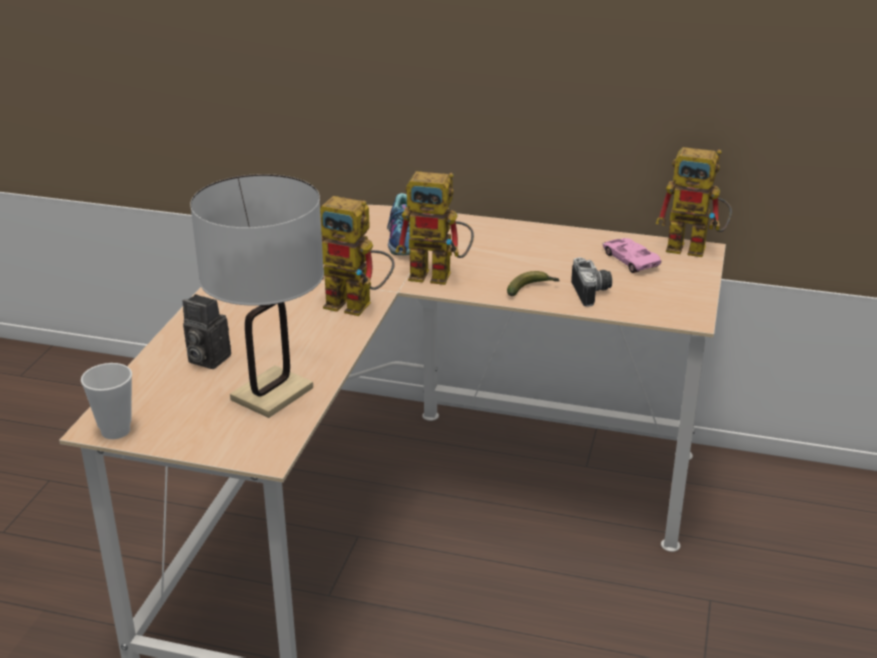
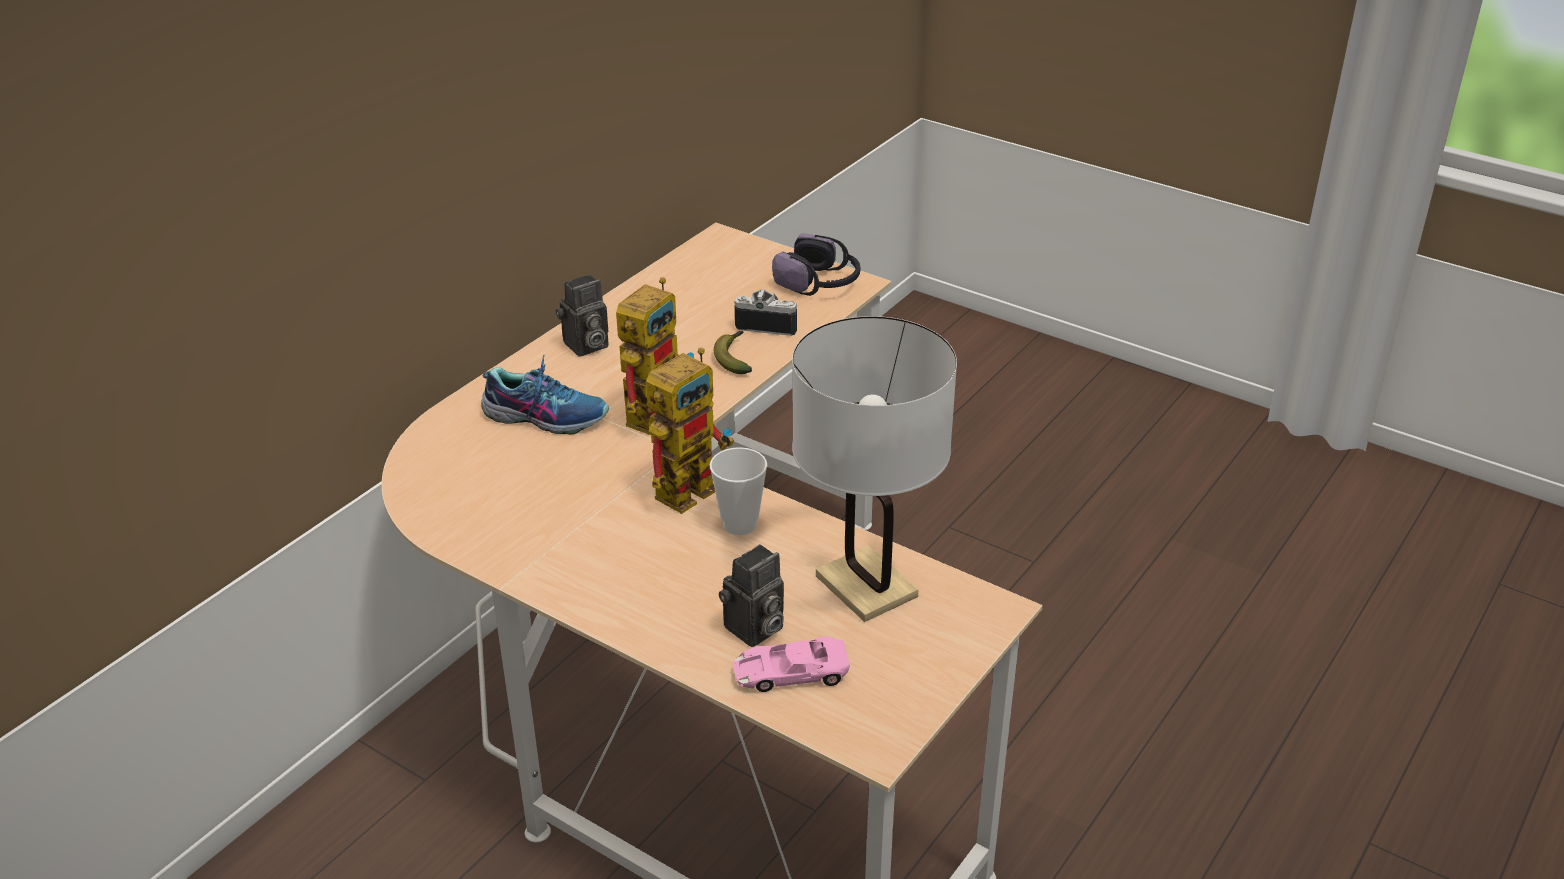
camera: 70 degrees left, 5 degrees up
(115, 431) = (891, 730): cup -> cup (739, 524)
(500, 234) = (585, 346): none -> camera
(629, 259) = (710, 283): pink toy car -> pink toy car (790, 673)
(674, 302) = (819, 283): none -> headphones
(695, 248) = (714, 240): toy robot -> none

